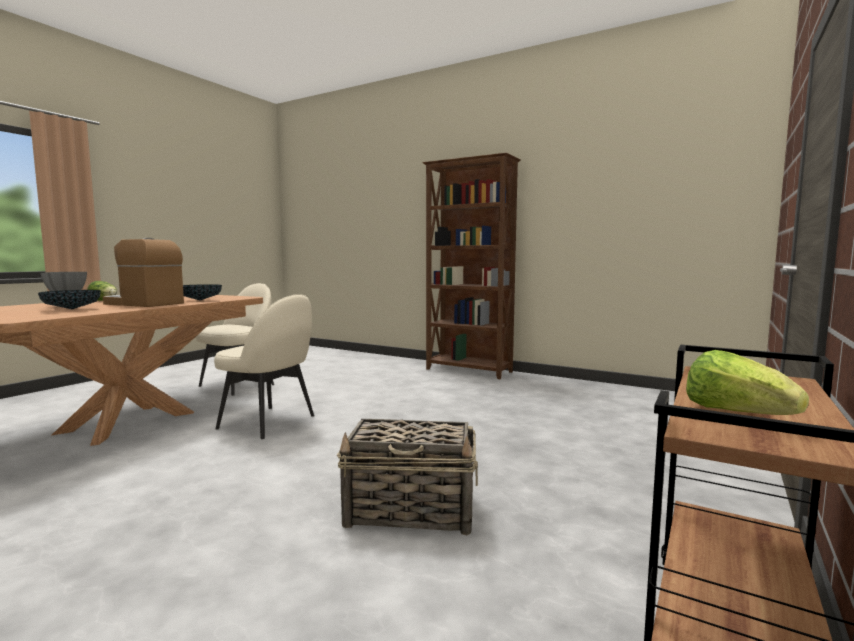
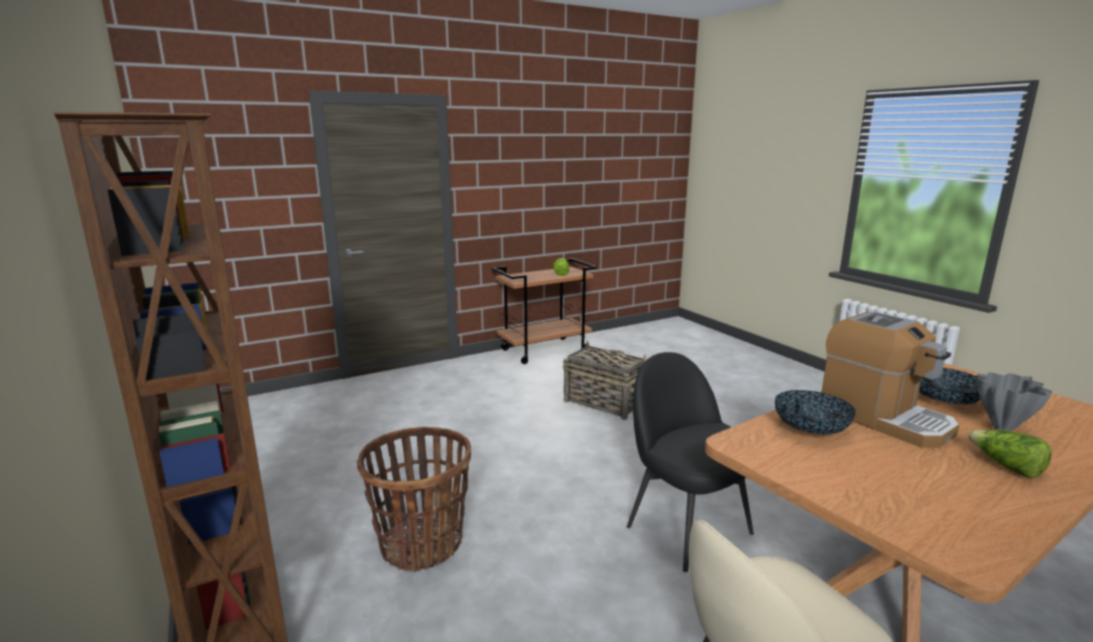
camera: 150 degrees left, 10 degrees up
(269, 422) = (686, 527): beige chair -> black chair
(430, 391) = (421, 544): none -> basket

